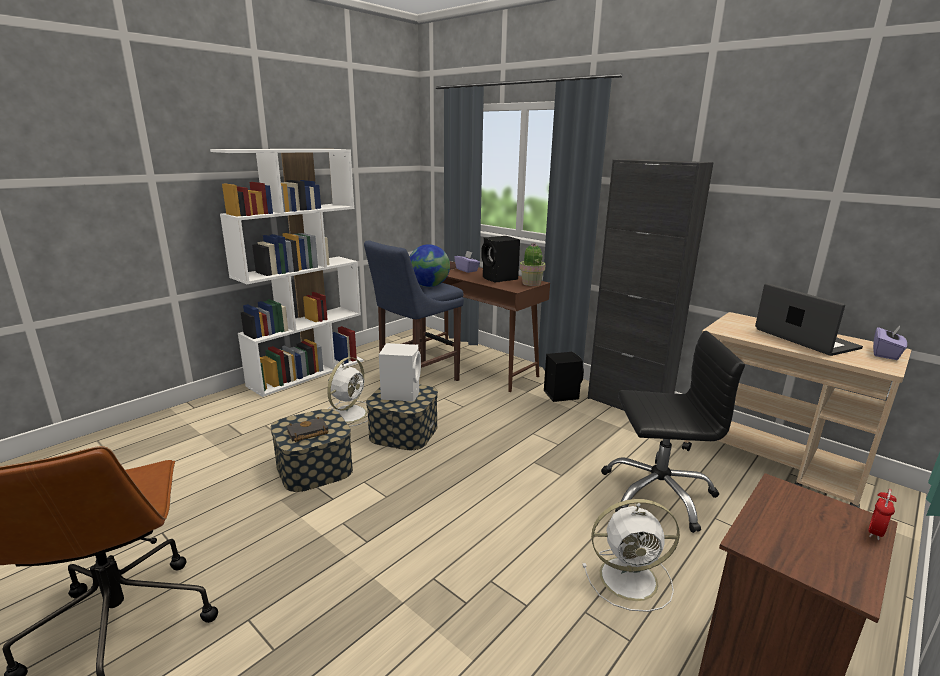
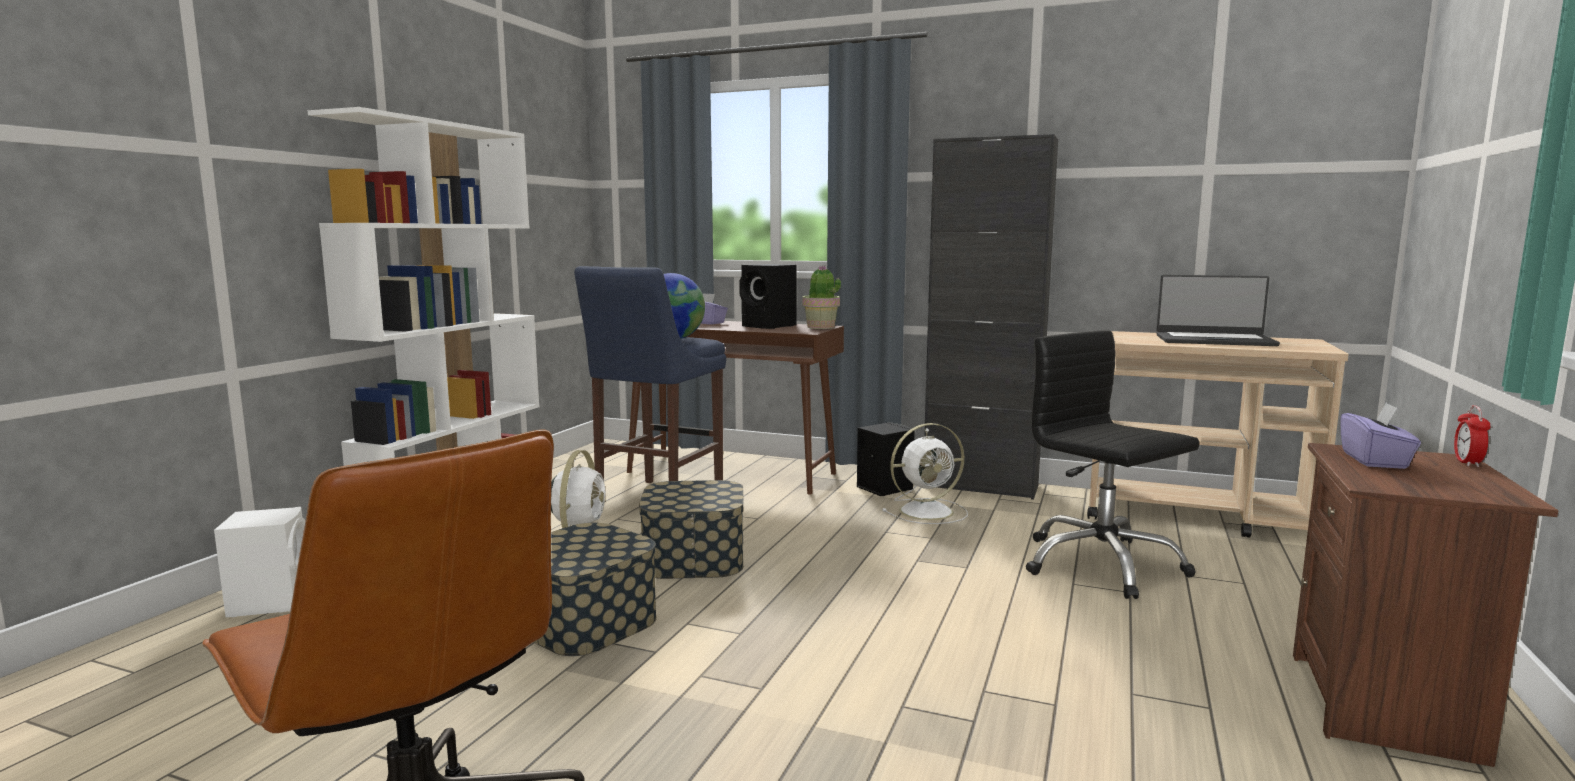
camera: 20 degrees left, 10 degrees down
(307, 433) = (583, 553): black book -> none
(401, 393) = (687, 492): white speaker -> white speaker (272, 602)
(631, 578) = (1152, 649): white fan -> white fan (928, 511)
(657, 493) = (1101, 564): black office chair -> black office chair turned 105 degrees counterclockwise
(804, 339) = (1214, 340): laptop -> laptop turned 150 degrees clockwise
(885, 354) = (1306, 343): purple tissue box -> purple tissue box (1375, 460)

